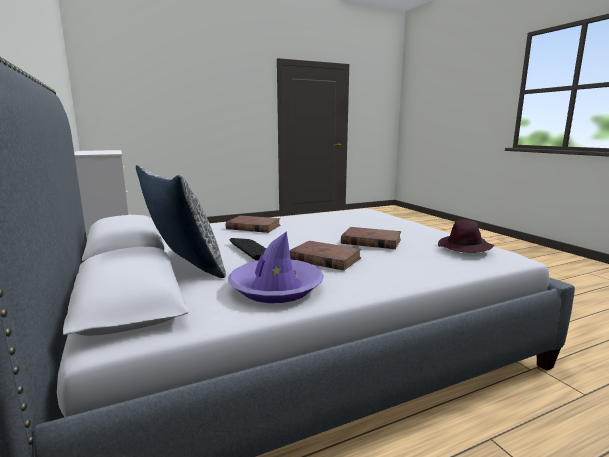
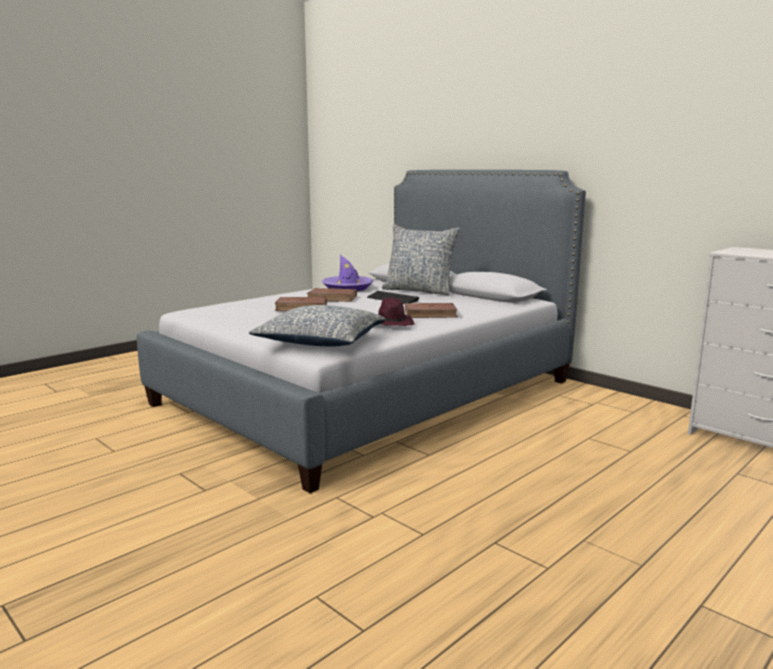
camera: 160 degrees right, 0 degrees up
(365, 214) = (319, 343): none -> pillow
(464, 248) = (221, 309): purple hat -> purple hat (391, 324)

